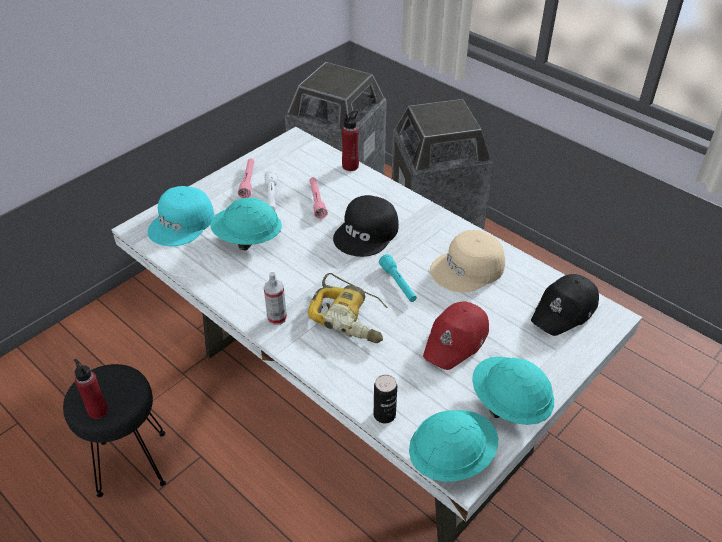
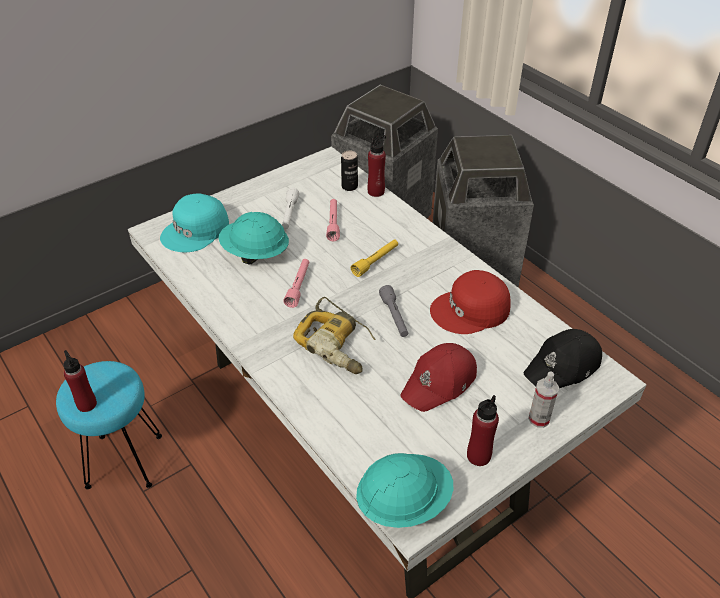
camera: 10 degrees right, 0 degrees up
(131, 463) = (123, 460): black stool -> turquoise stool
(248, 182) = (270, 196): pink flashlight -> pink flashlight (298, 286)
(277, 318) = (263, 335): spray bottle -> spray bottle (539, 419)
(367, 233) = (375, 261): black cap -> yellow flashlight
(384, 415) = (346, 448): can -> can (349, 187)
(398, 284) = (394, 317): turquoise flashlight -> grey flashlight
(468, 269) = (471, 310): beige cap -> red cap
(509, 404) = (478, 456): turquoise hard hat -> red bottle

